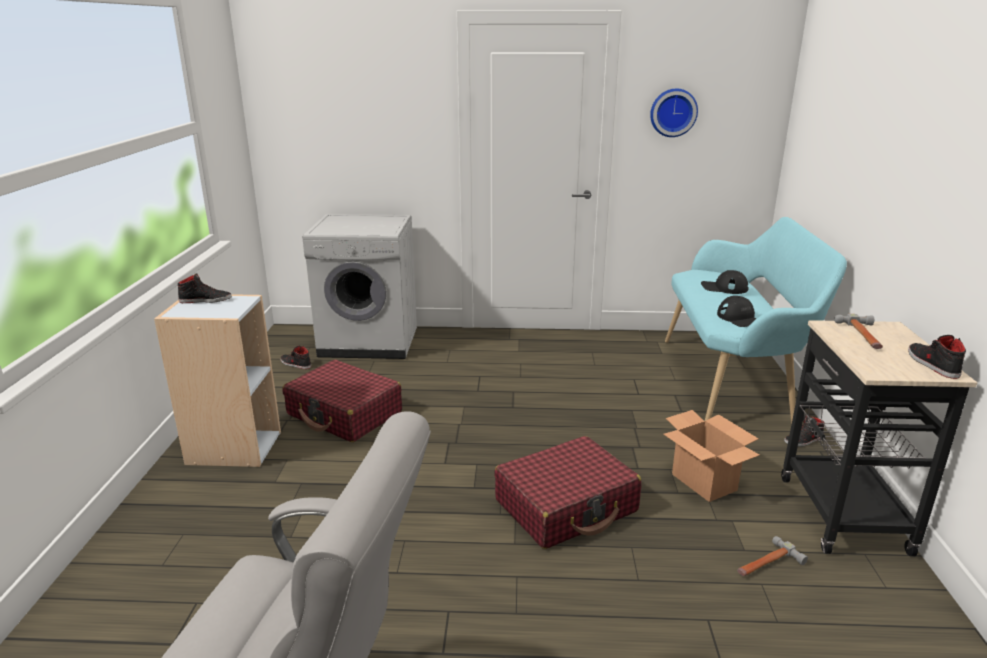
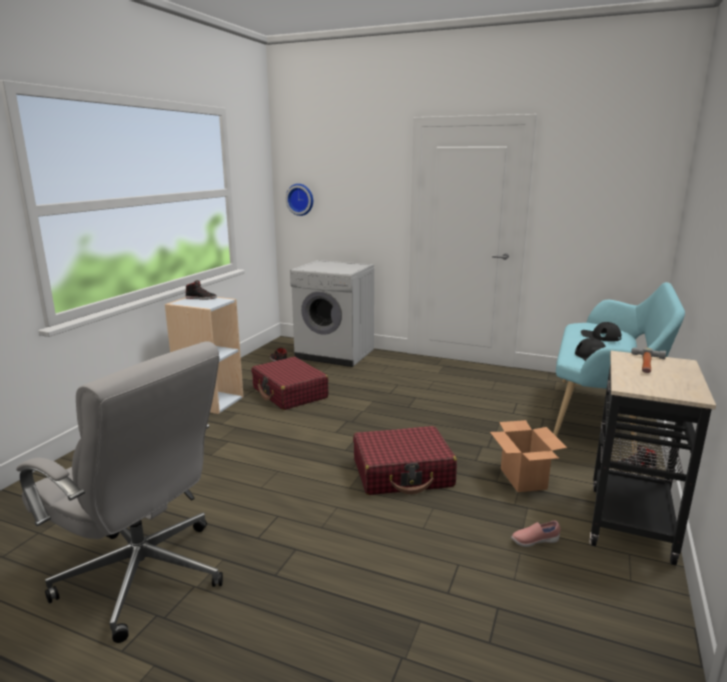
camera: 20 degrees right, 5 degrees down
(673, 112) = (578, 194): wall clock -> wall clock (300, 199)
(766, 564) = (534, 541): hammer -> pink shoe
(931, 364) = (687, 388): black shoe -> none

